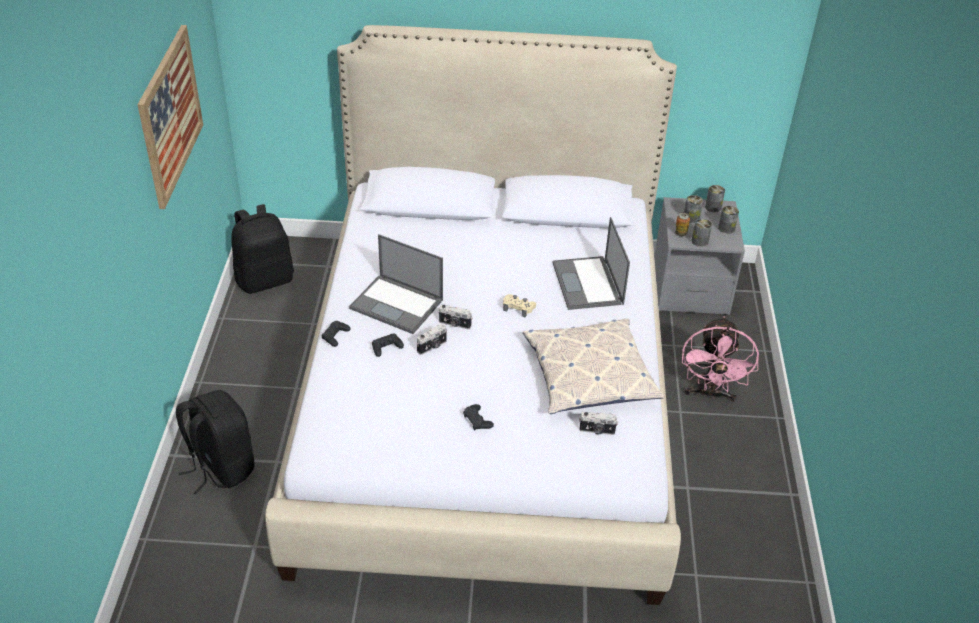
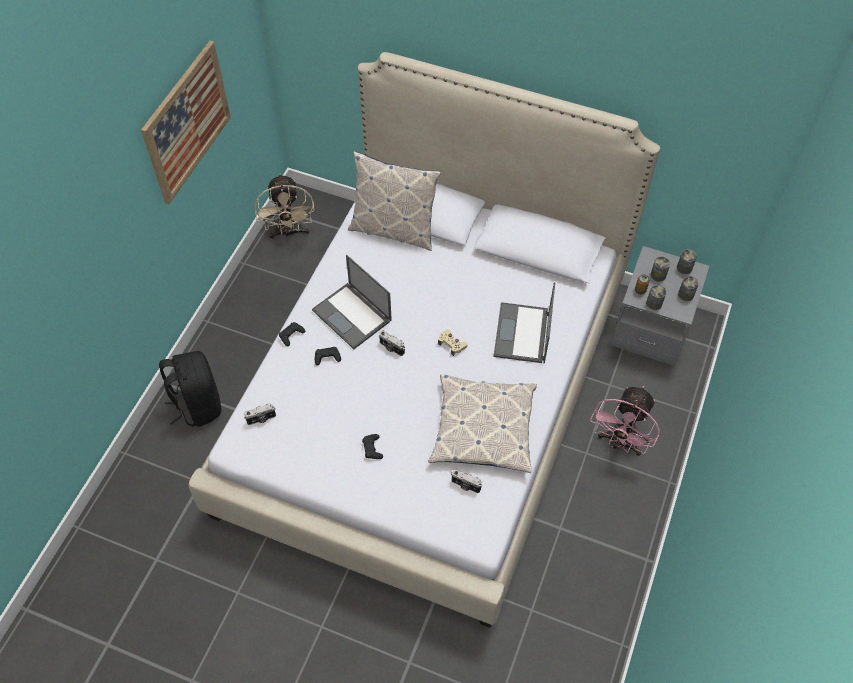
camera: 20 degrees right, 15 degrees up
(265, 279) = (289, 232): black backpack -> beige fan
(407, 221) = (394, 229): none -> pillow
(432, 347) = (364, 366): camera -> camera (261, 419)

